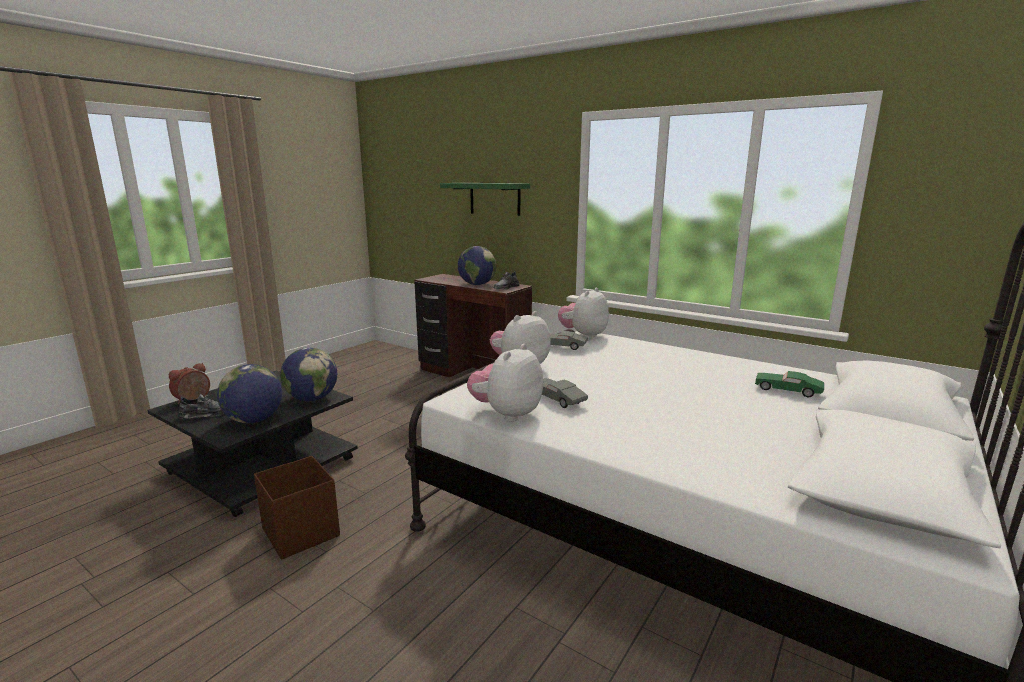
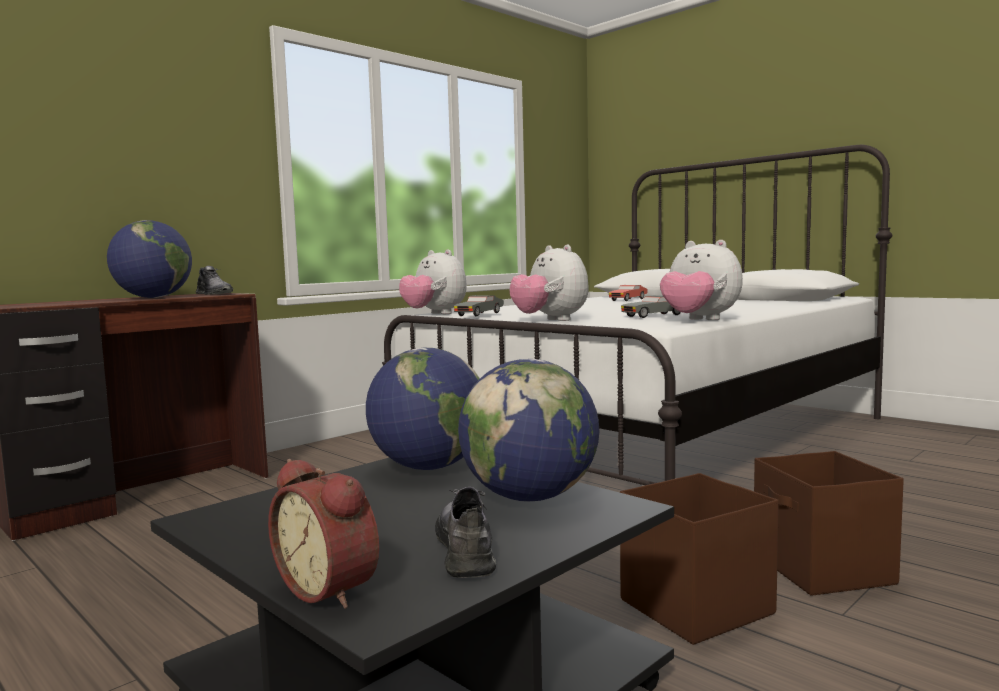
camera: 80 degrees left, 10 degrees down
(332, 591) = (822, 569): none -> brown storage box
(495, 198) = (108, 138): green shelf -> none
(788, 391) = (628, 299): green toy car -> red toy car

